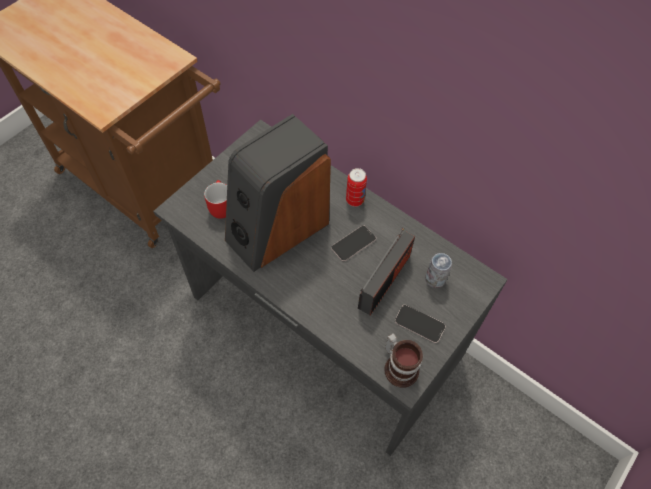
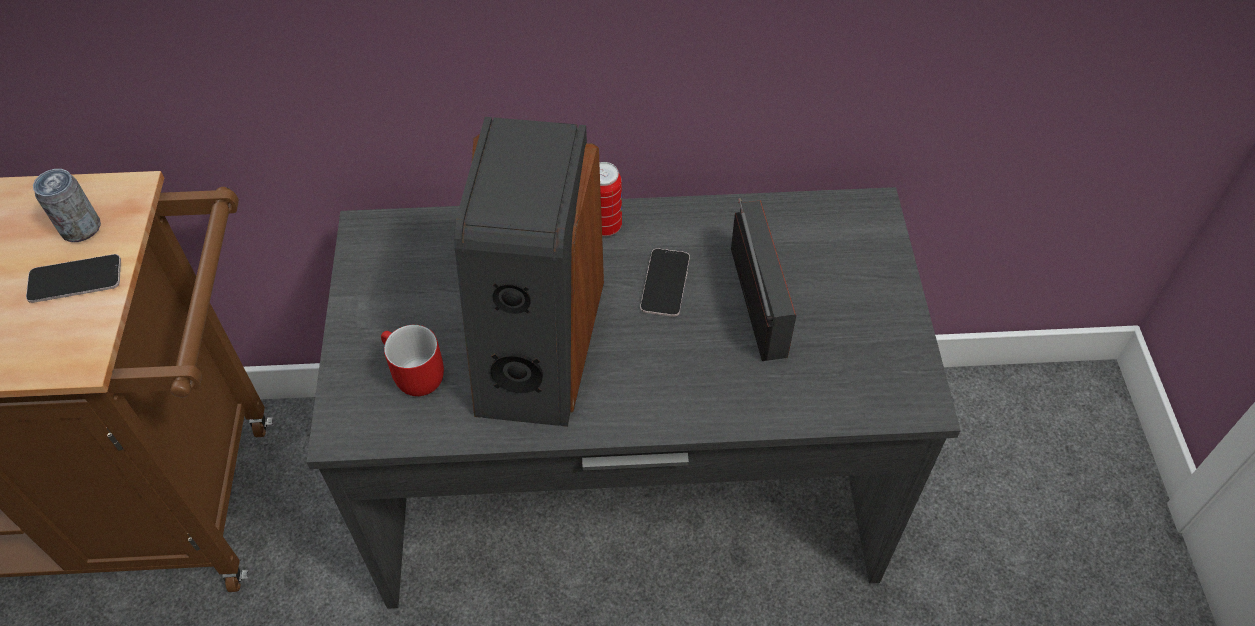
camera: 40 degrees left, 5 degrees down
(400, 366) = (893, 389): mug -> none
(419, 324) = (857, 319): phone -> phone (75, 279)
(435, 279) = (815, 250): can -> can (81, 229)

